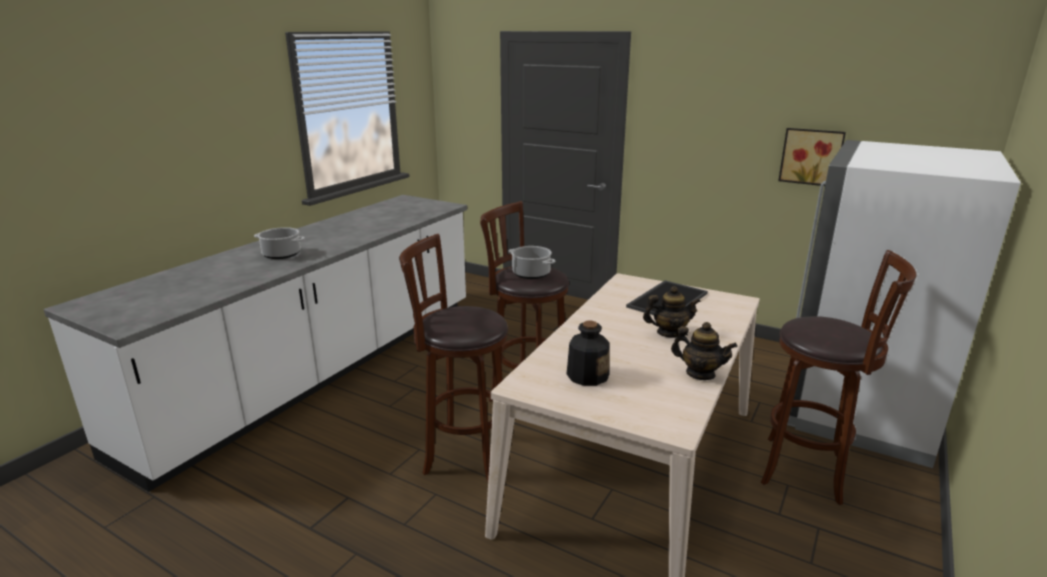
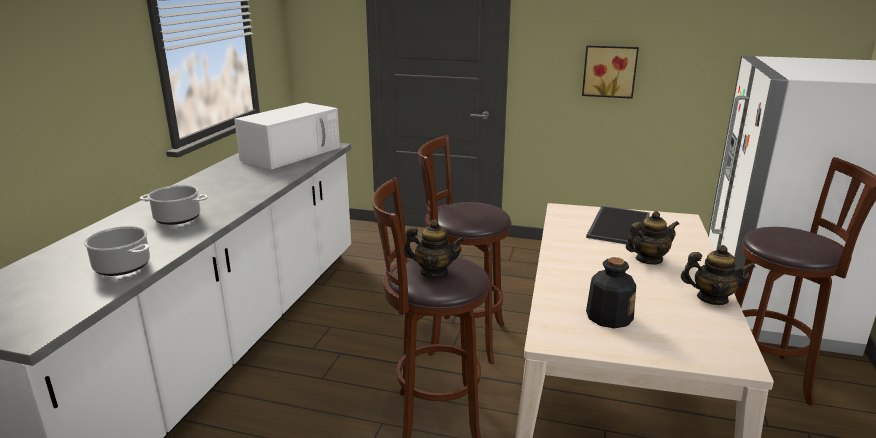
camera: 15 degrees left, 0 degrees up
(410, 209) = (292, 153): none -> white microwave
(456, 320) = (434, 272): none -> teapot
(531, 274) = (472, 212): cooking pot -> cooking pot (123, 266)
(811, 156) = (698, 74): picture -> picture (609, 71)

